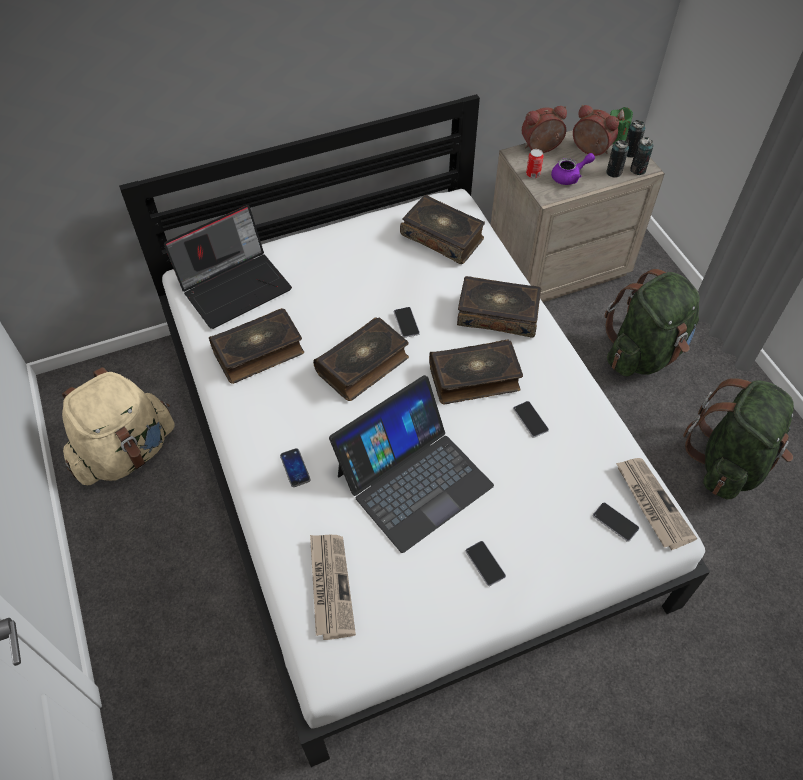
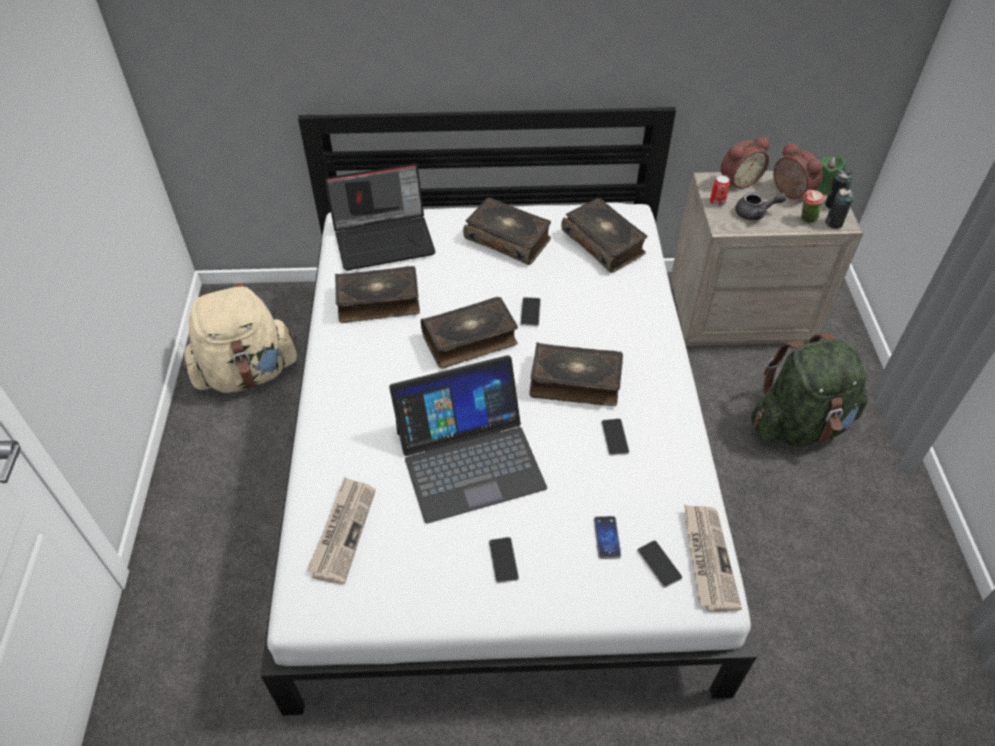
camera: 20 degrees right, 5 degrees down
(295, 468) = (362, 414): phone -> phone (607, 537)
(498, 314) = (627, 328): book -> book (508, 239)
(541, 148) = (738, 180): alarm clock -> alarm clock turned 150 degrees clockwise
(569, 177) = (755, 213): purple teapot -> grey teapot
(614, 172) = (806, 220): can -> cup
(729, 461) = (851, 564): green backpack -> none

